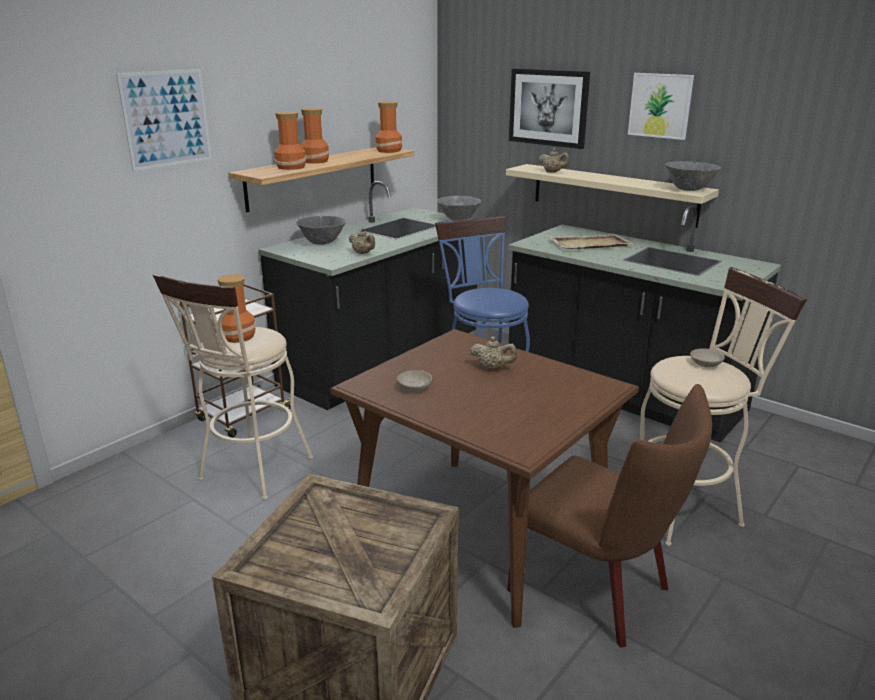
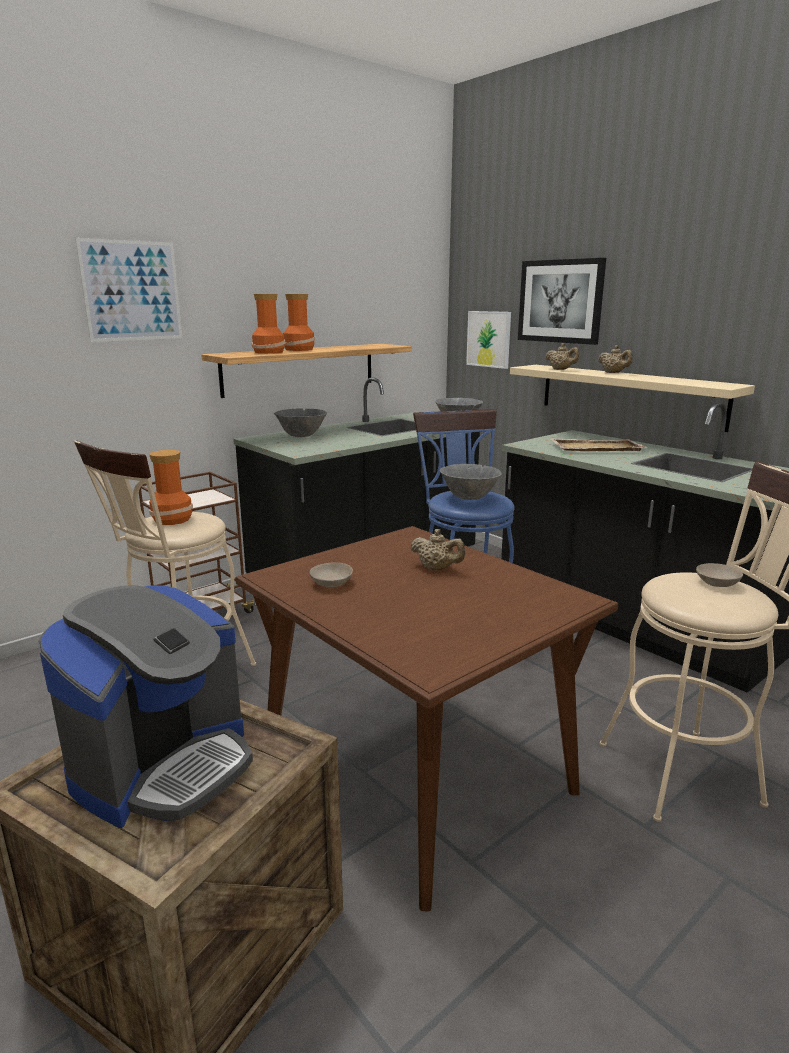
camera: 10 degrees right, 5 degrees down
(339, 540) = (163, 765): none -> coffee machine
(363, 253) = (337, 446): beige teapot -> beige teapot (614, 373)
(389, 151) = (385, 345): vase -> none
(599, 592) = (549, 875): brown chair -> none
(660, 105) = (685, 290): picture -> picture (489, 339)
(688, 190) = (716, 384): grey bowl -> grey bowl (469, 498)

